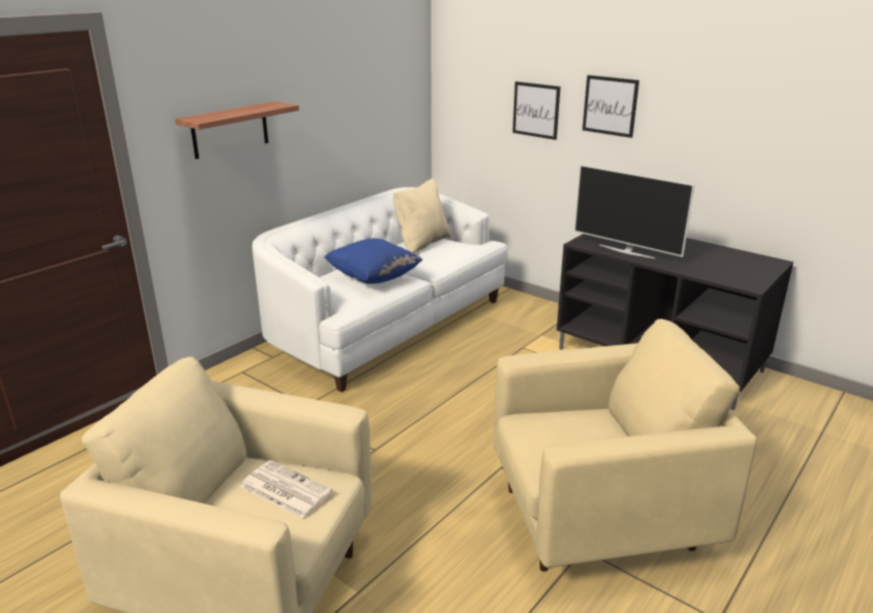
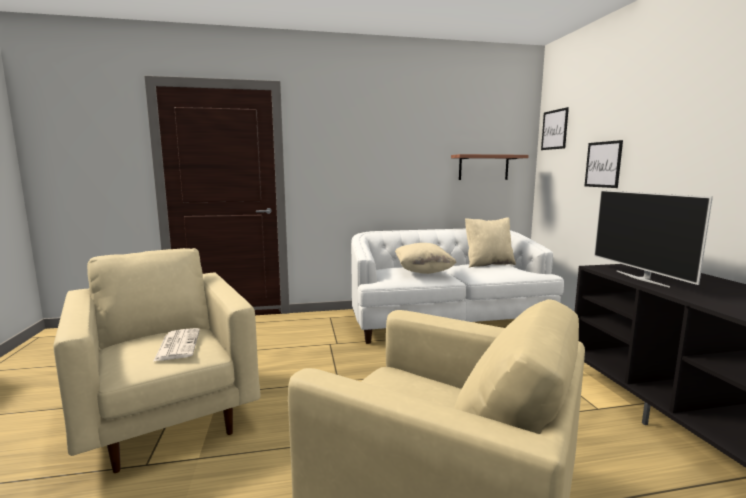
camera: 40 degrees right, 15 degrees down
(230, 130) = (354, 160): shelf -> shelf (483, 167)
(373, 278) = (423, 272): blue pillow -> beige pillow
(610, 106) = (665, 149): picture -> picture (554, 129)

